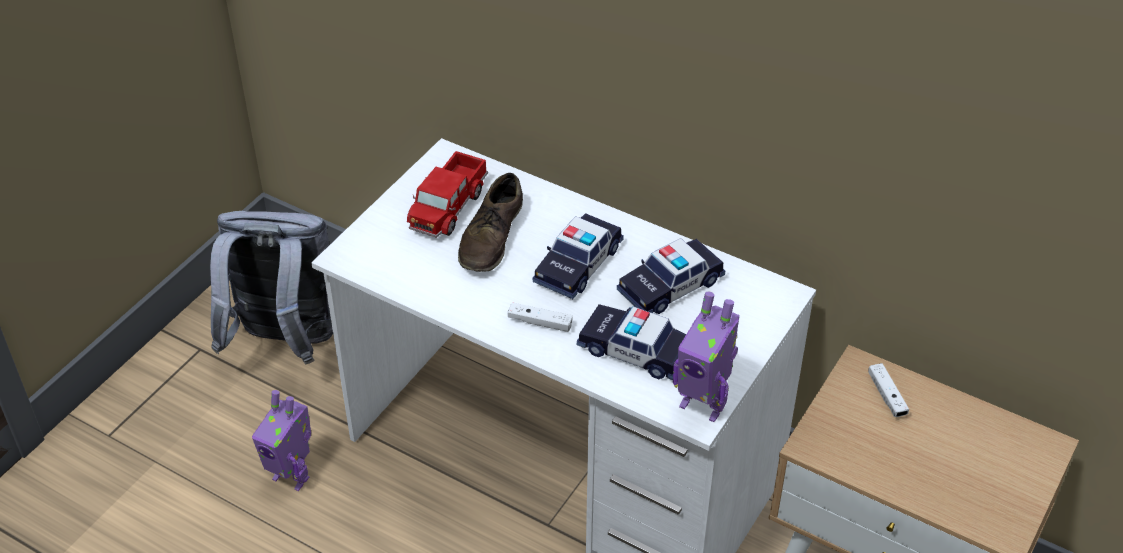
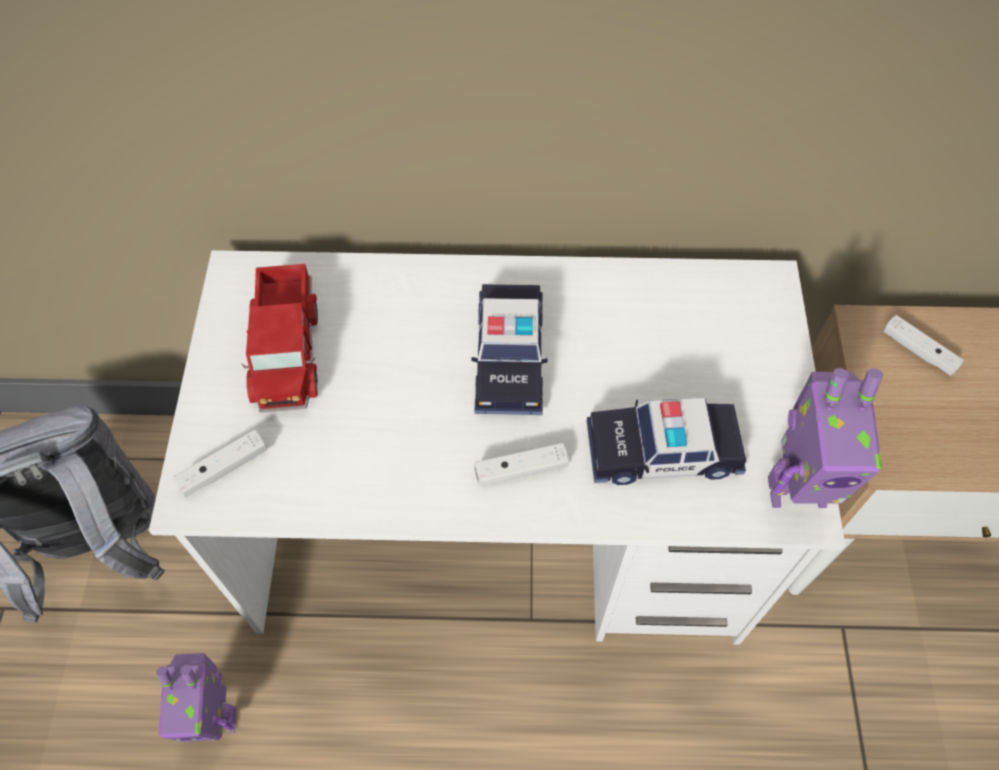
camera: 30 degrees left, 15 degrees up
(371, 250) = (224, 468): none -> white game controller
(491, 237) = (374, 369): brown shoe -> none
(670, 286) = (638, 335): toy car -> none

